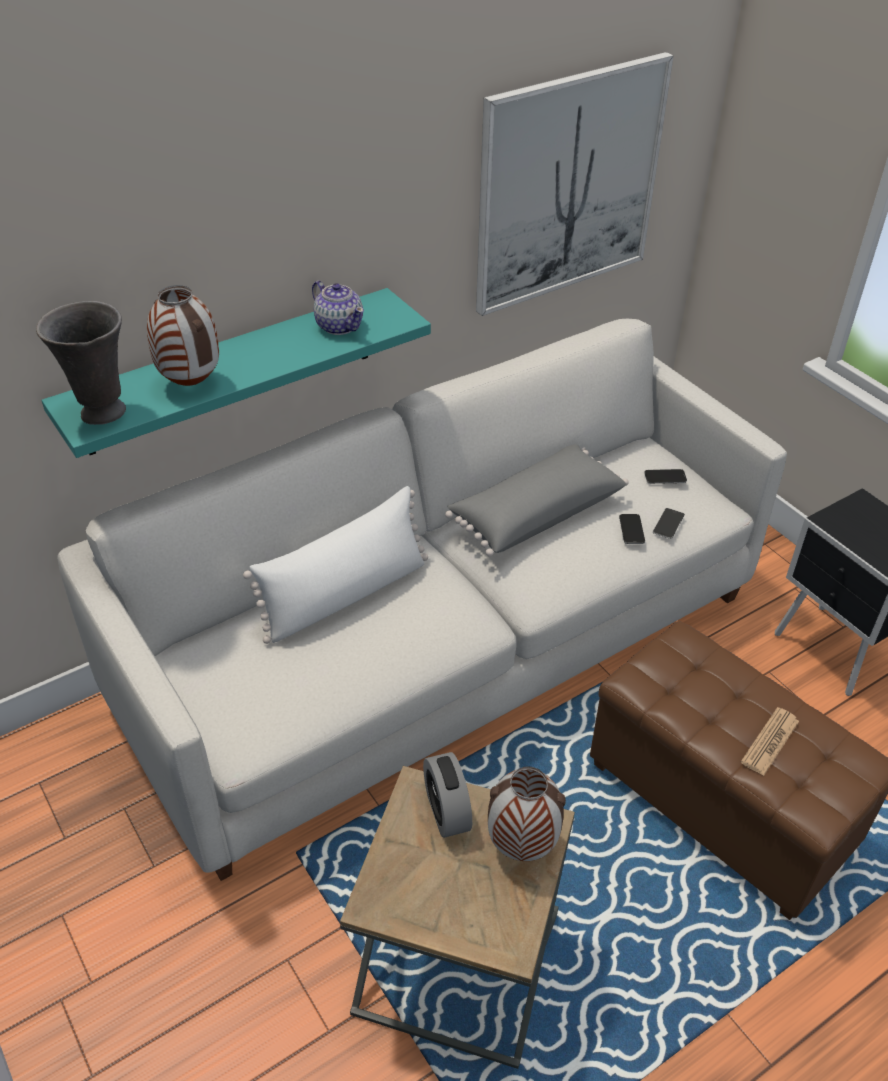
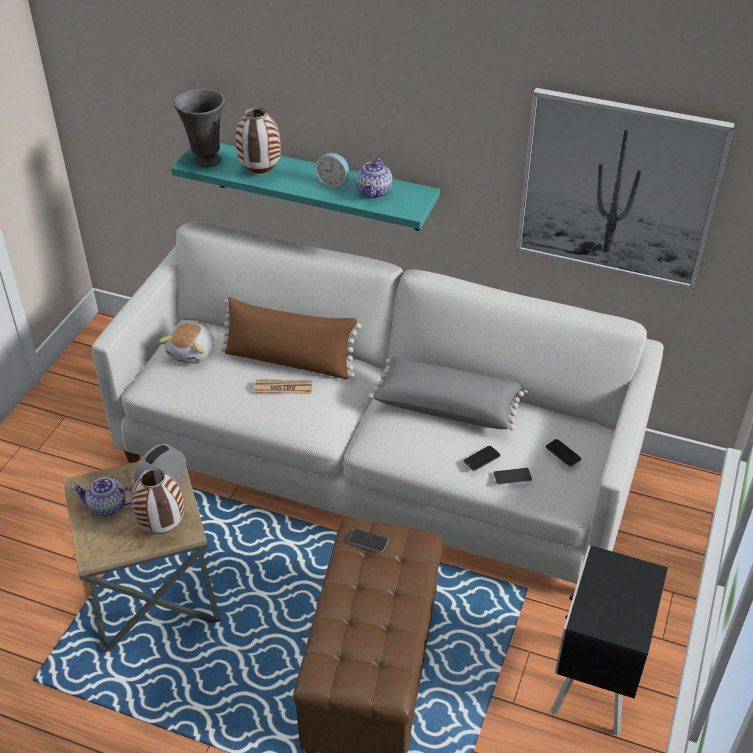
camera: 55 degrees right, 0 degrees up
(232, 674) = (192, 352): none -> plush toy
(285, 344) = (334, 183): none -> alarm clock
(345, 595) = (289, 361): white pillow -> brown pillow
(438, 890) = (108, 507): none -> teapot
(656, 677) = (368, 540): none -> phone
(770, 742) = (361, 624): newspaper -> newspaper (283, 387)

